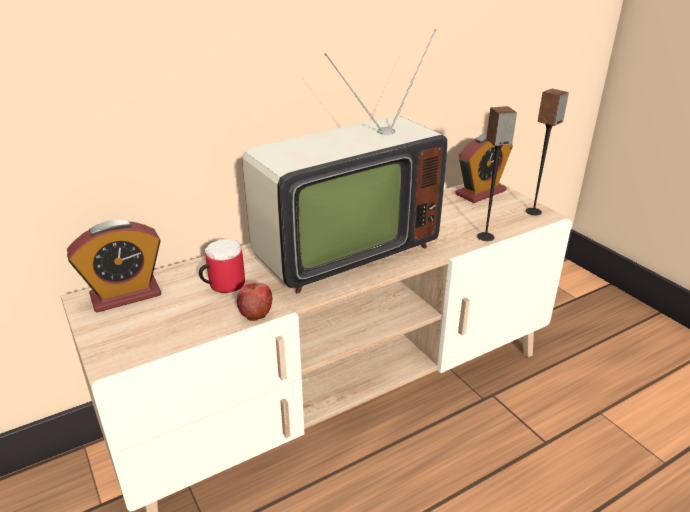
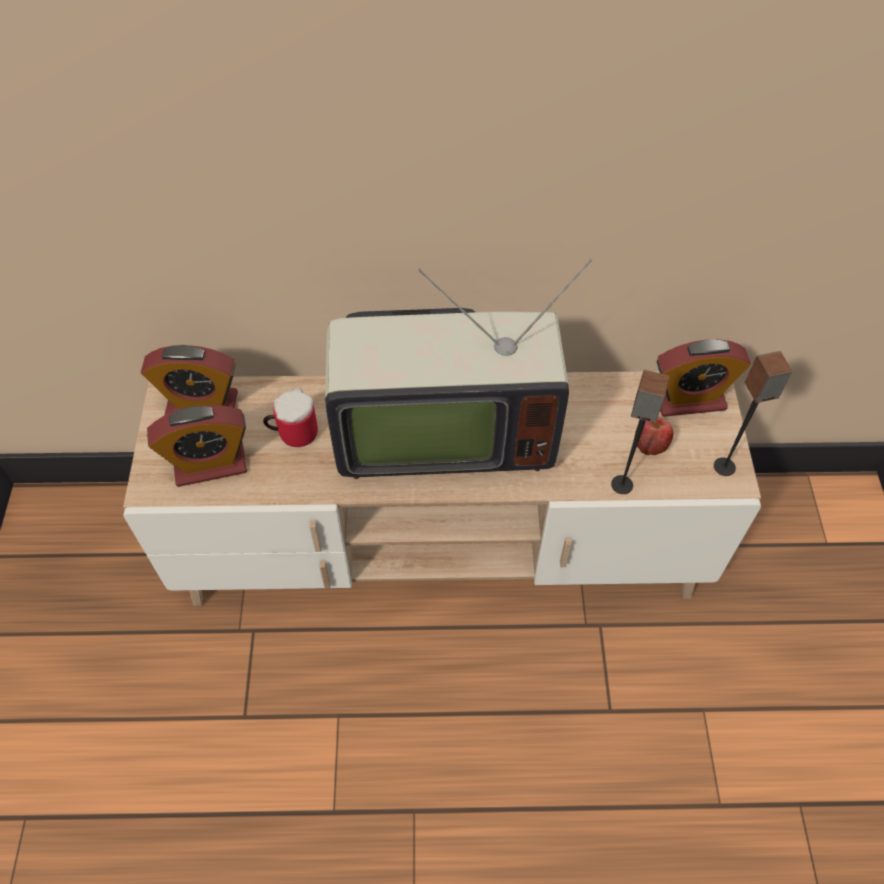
camera: 30 degrees right, 25 degrees up
(161, 326) = (210, 465): none -> alarm clock
(255, 312) = (300, 486): apple -> apple (650, 444)

